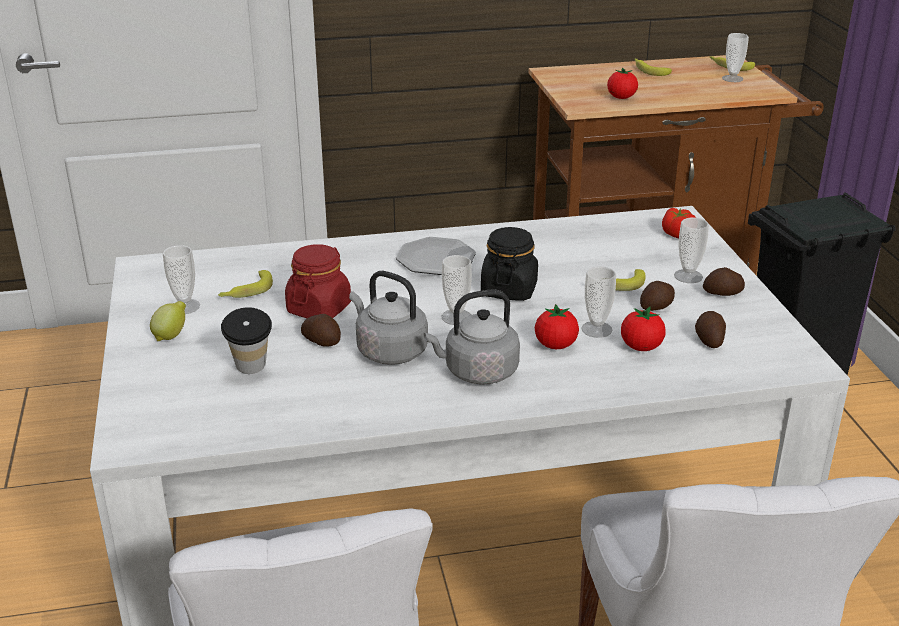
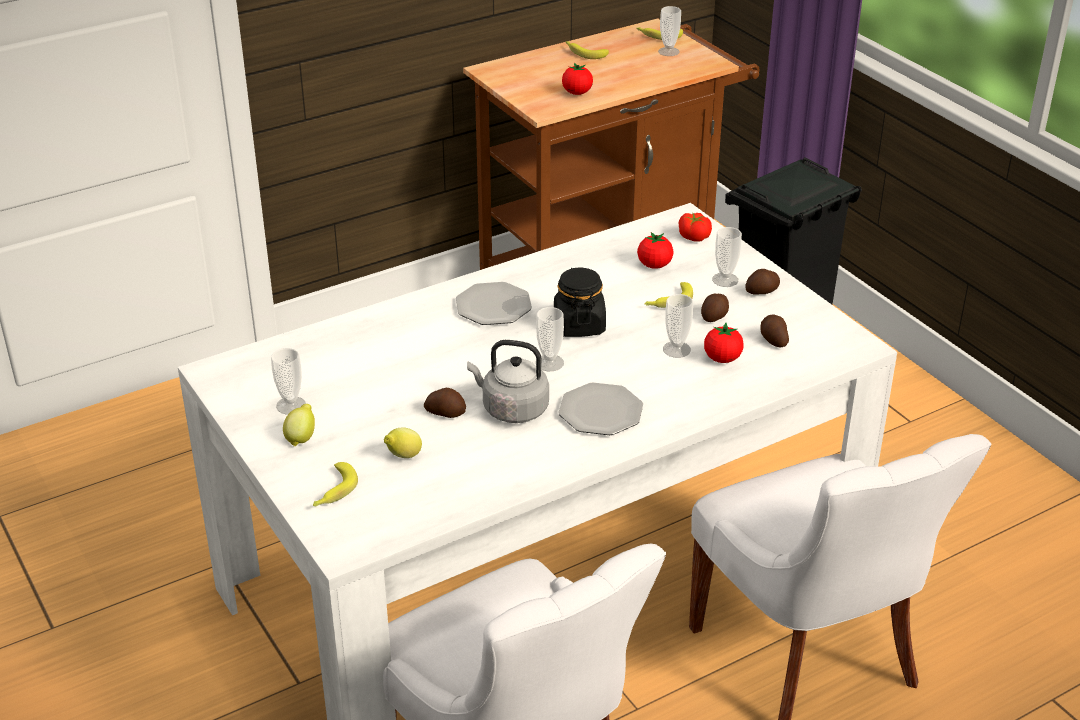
camera: 20 degrees left, 5 degrees up
(246, 291) = (338, 377): banana -> banana (333, 492)
(251, 372) = (403, 456): cup -> lemon
(319, 308) = (420, 381): red jar -> none
(477, 372) = (600, 412): grey kettle -> plate
(555, 345) = (651, 372): tomato -> tomato (654, 265)

